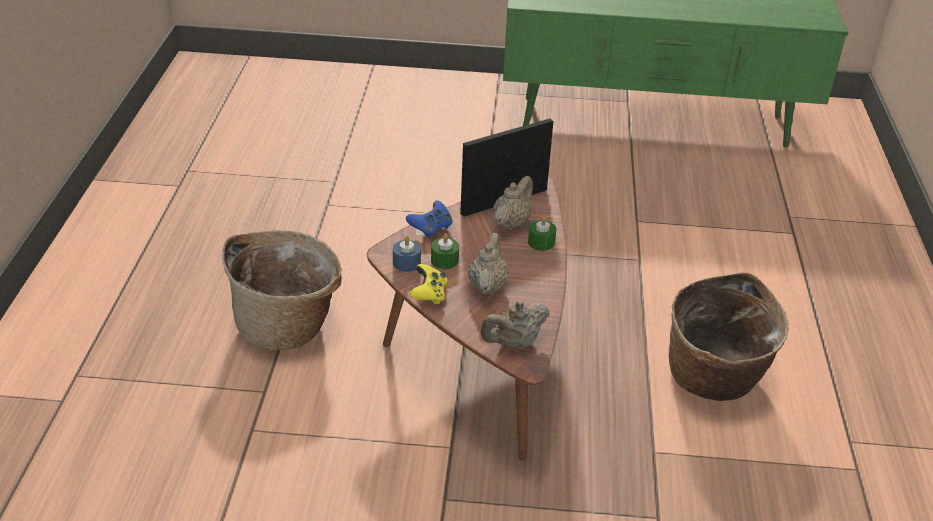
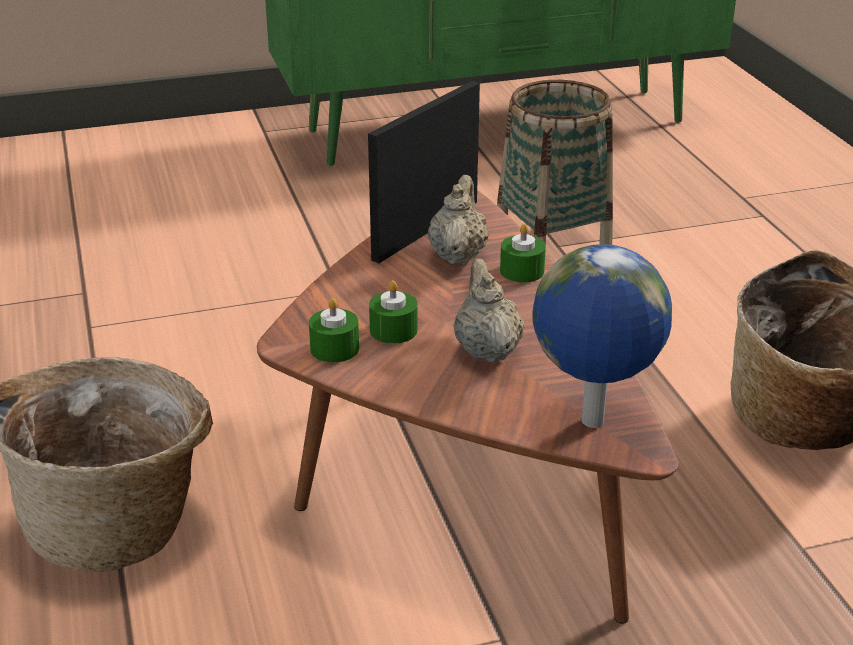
camera: 20 degrees left, 5 degrees down
(406, 263) = (334, 348): blue candle -> green candle
(429, 295) = (404, 386): yellow game controller -> none
(430, 229) = (339, 291): blue game controller -> none
(514, 343) = (592, 423): beige teapot -> globe
(633, 219) = (552, 245): none -> basket

